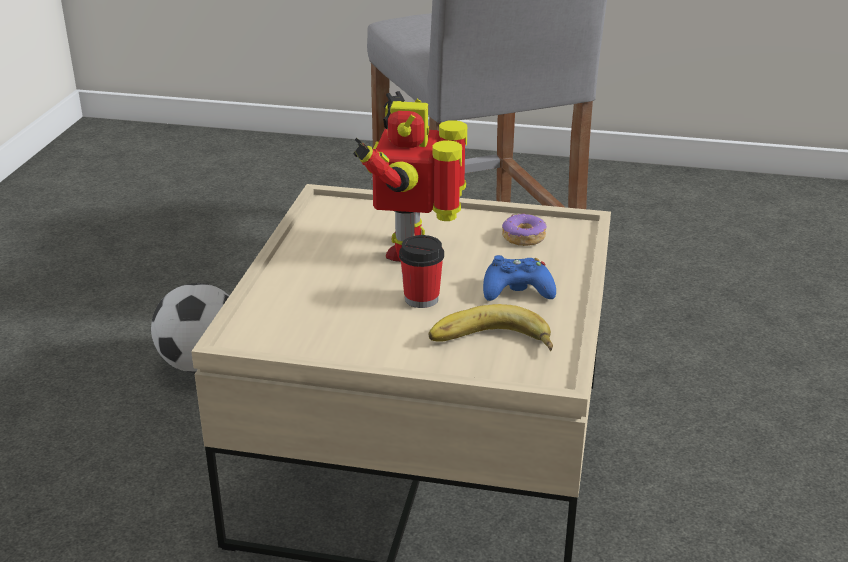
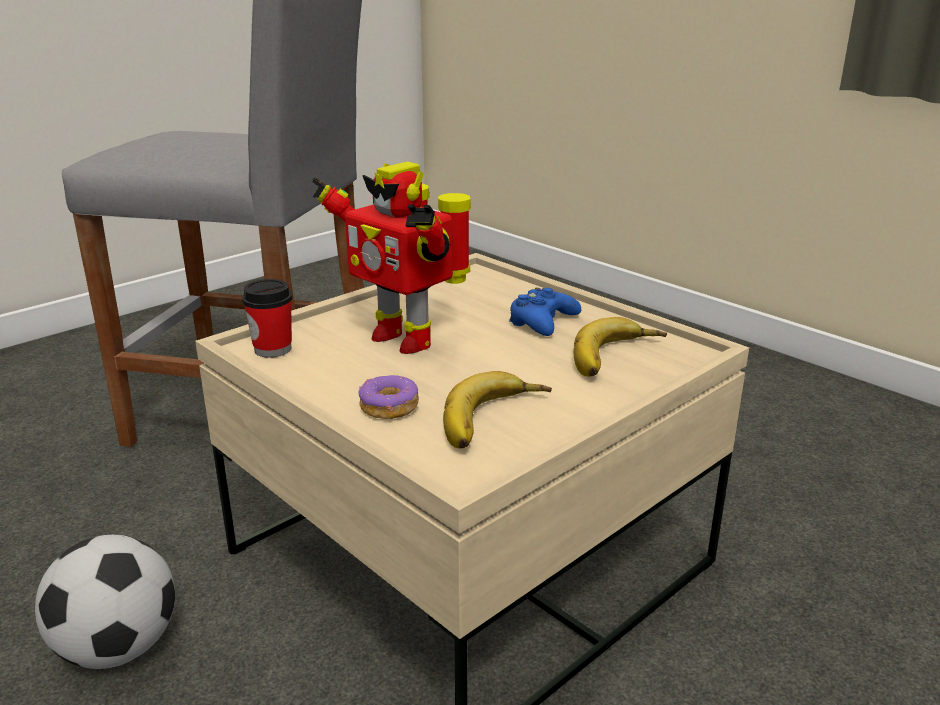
camera: 55 degrees left, 5 degrees down
(325, 327) = (495, 421): none -> banana
(421, 299) = (504, 362): cup -> cup (273, 349)
(523, 237) = (460, 293): donut -> donut (389, 407)

